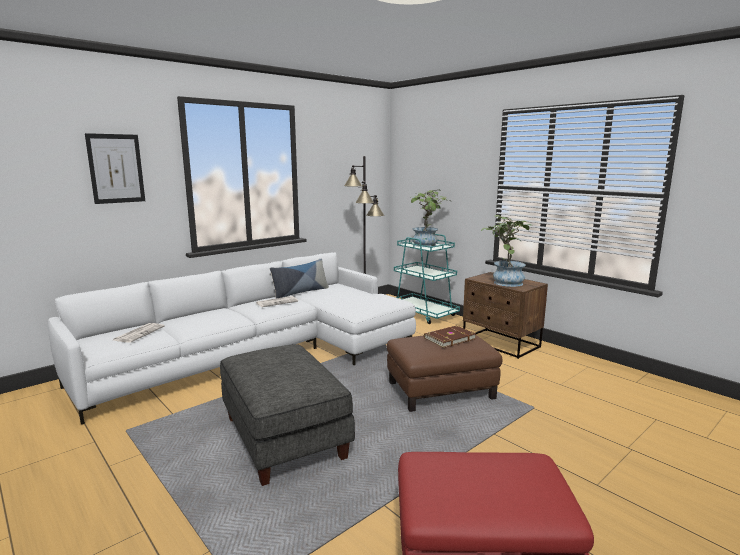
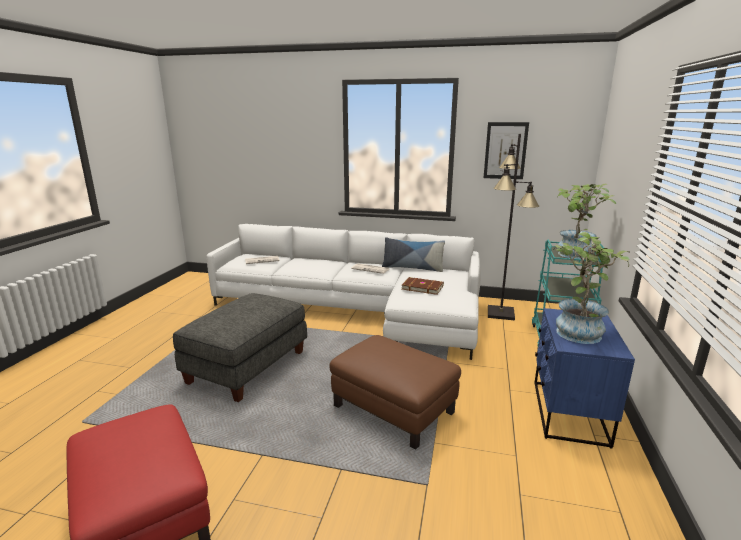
camera: 55 degrees right, 5 degrees up
(116, 168) = (294, 139): picture -> picture (505, 151)
(449, 338) = (404, 357): brown book -> brown book (422, 287)
(500, 343) = (568, 413): brown nightstand -> blue nightstand

